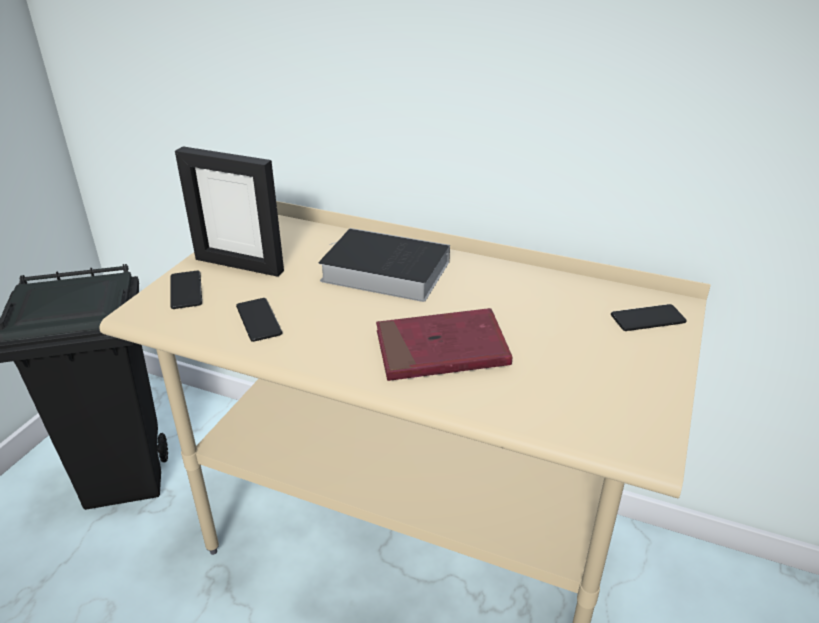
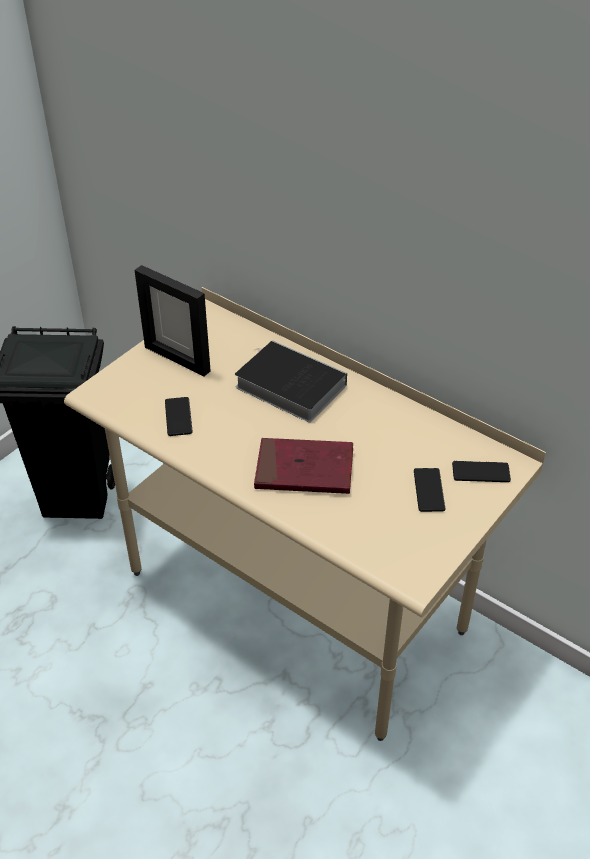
camera: 15 degrees right, 10 degrees up
(186, 290) = (131, 378): phone -> phone (429, 490)

